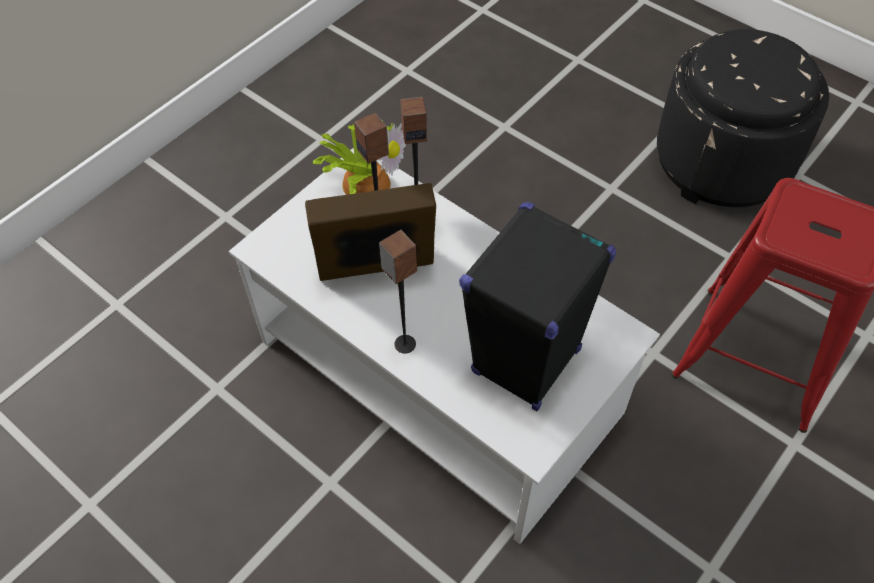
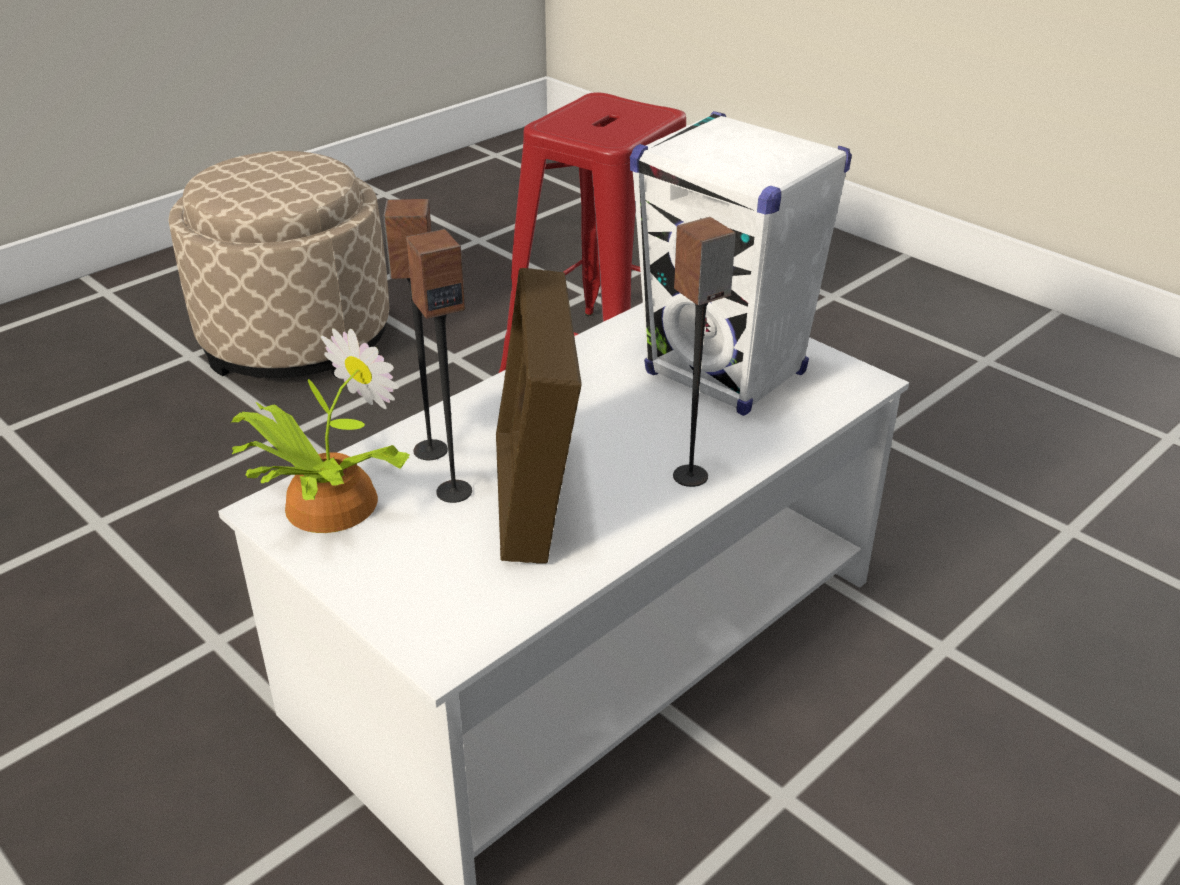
camera: 85 degrees left, 20 degrees down
(526, 362) = (726, 374): black speaker -> white speaker
(722, 162) = (296, 339): black ottoman -> beige ottoman

